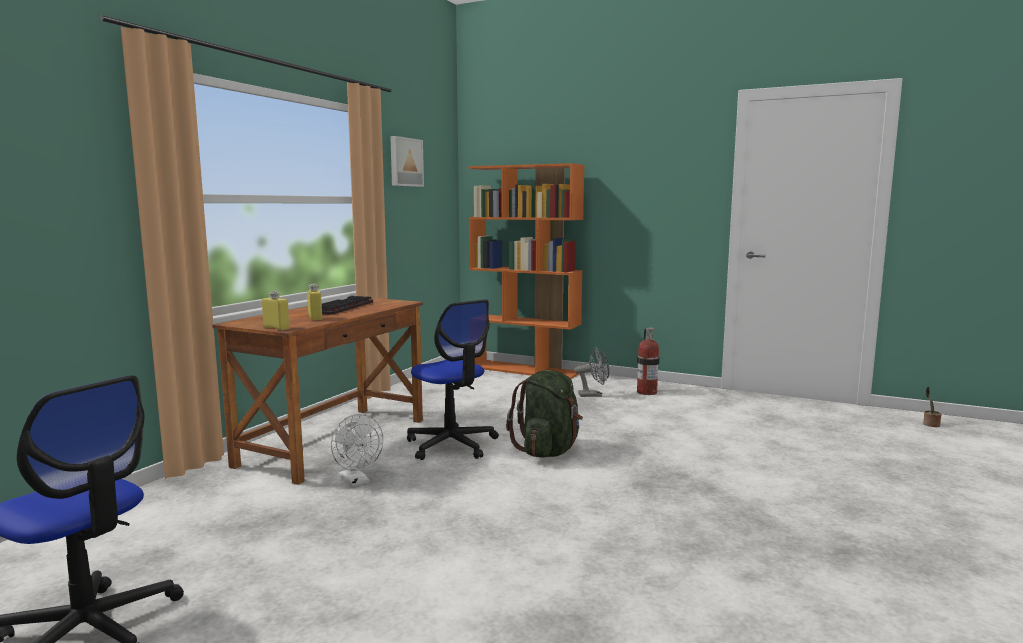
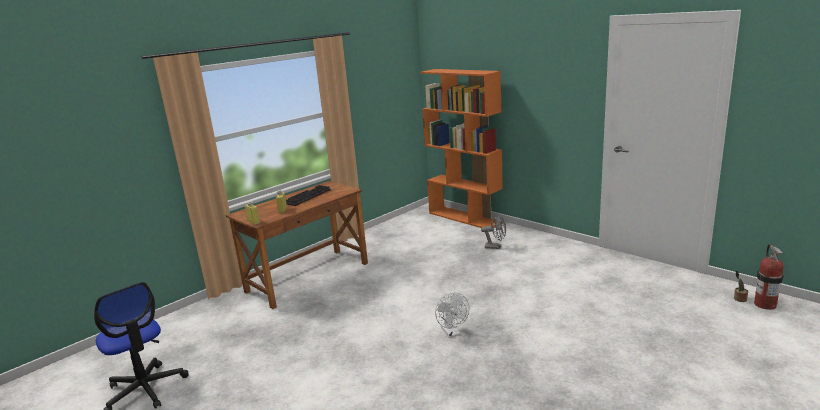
camera: 20 degrees right, 10 degrees up
(357, 481) = (303, 310): white fan -> white fan (452, 333)
(405, 162) = (370, 76): picture -> none
(452, 444) = (373, 286): office chair -> none
(548, 451) = (428, 297): green backpack -> none
(647, 392) = (537, 246): fire extinguisher -> fire extinguisher (765, 304)

